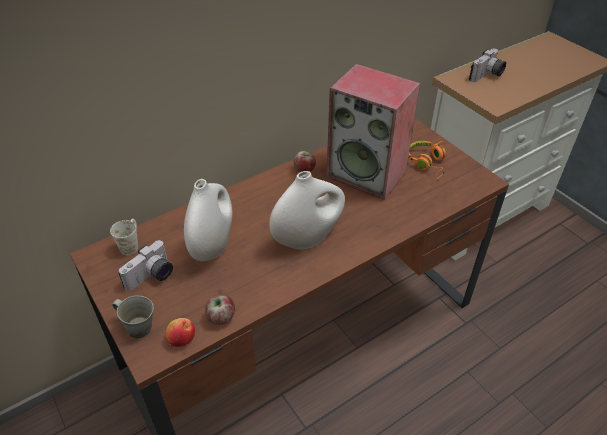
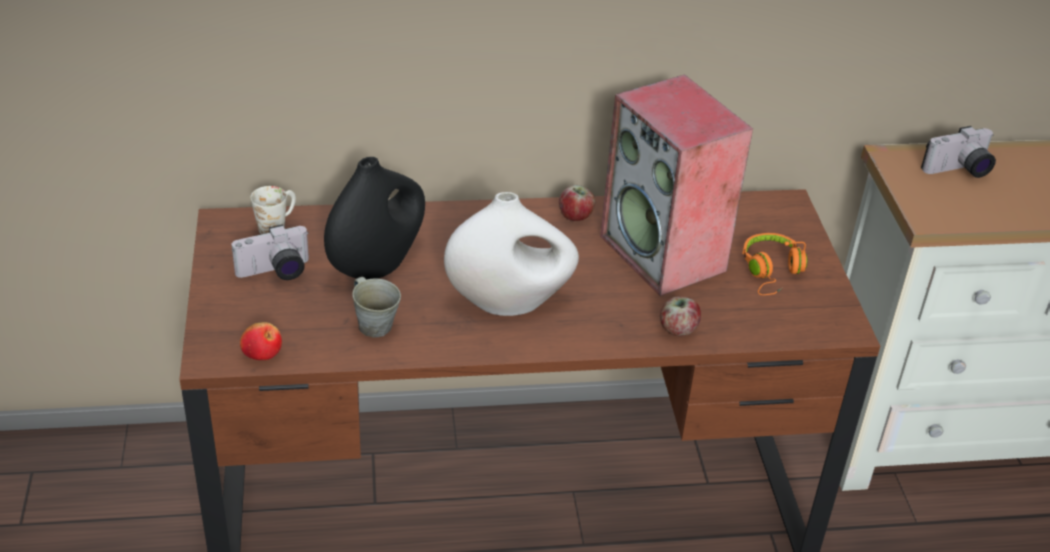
camera: 25 degrees right, 5 degrees down
(138, 327) = (222, 320): grey mug -> grey mug (374, 325)
(212, 245) = (377, 264): white vase -> black vase
(221, 317) = (325, 350): apple -> apple (677, 329)

